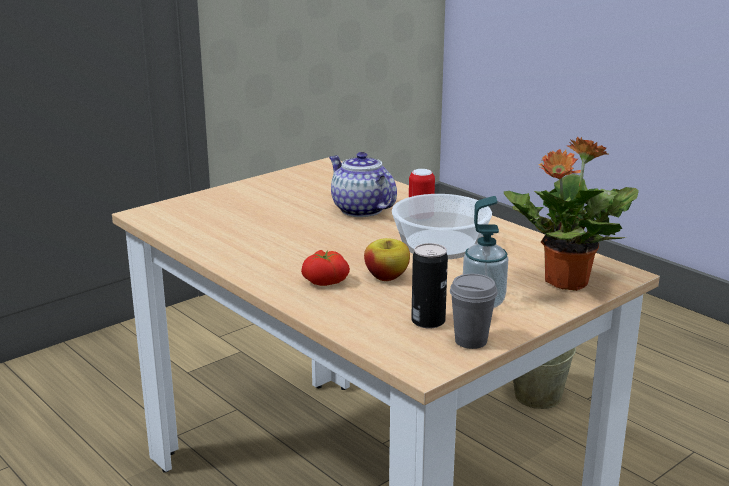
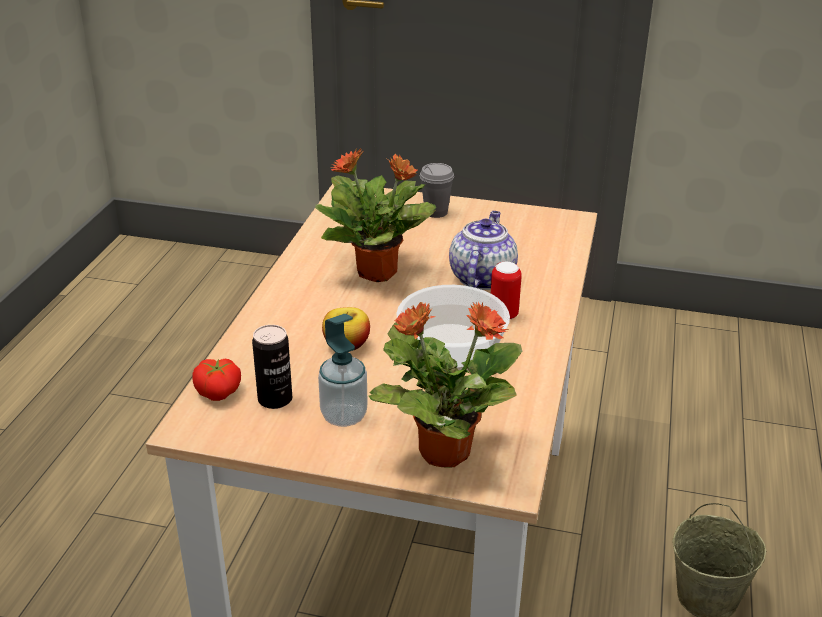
camera: 55 degrees right, 10 degrees up
(296, 238) = (378, 273): none -> potted plant
(325, 281) = (305, 320): tomato -> tomato (219, 391)
(471, 341) = (256, 435): grey cup -> grey cup (436, 212)

